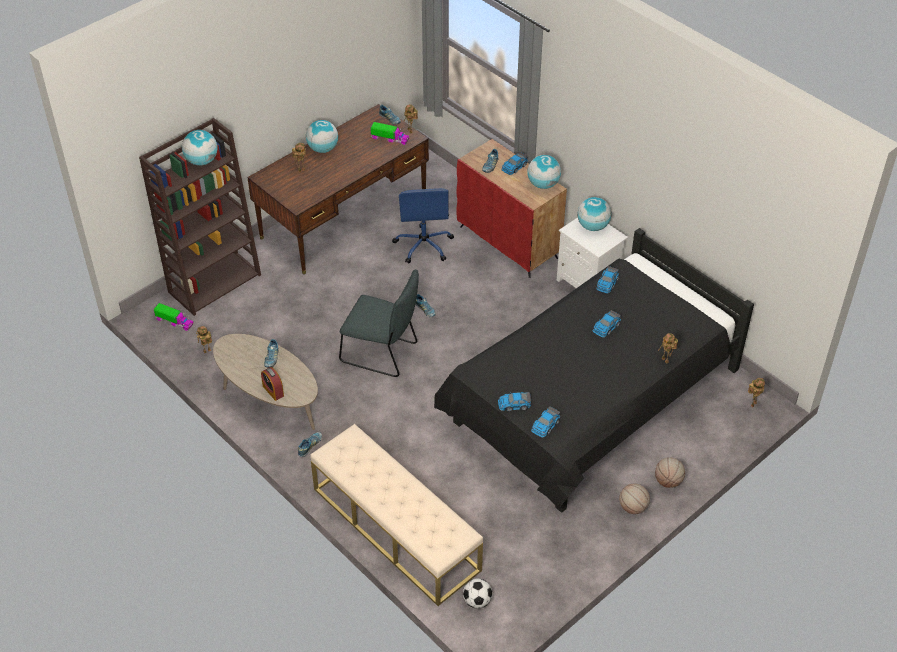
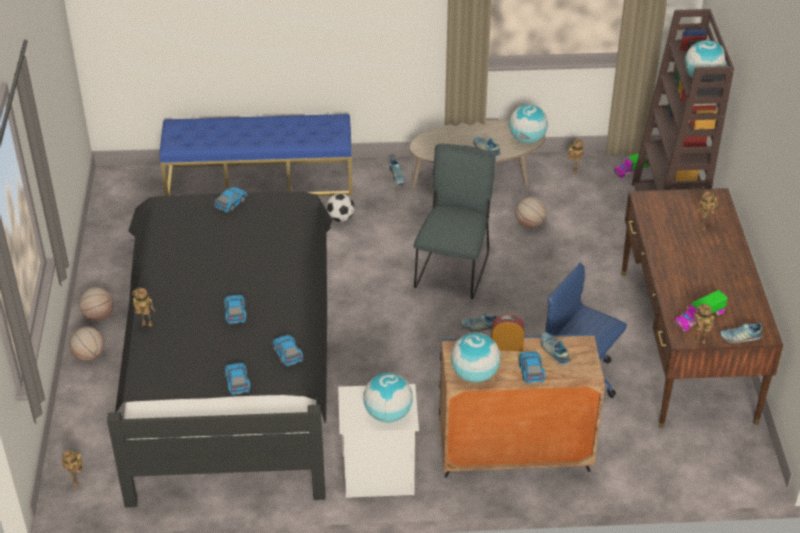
camera: 130 degrees right, 5 degrees down
(273, 391) = (446, 134): alarm clock -> alarm clock (506, 345)
(294, 342) = (530, 224): none -> basketball
(323, 149) = (728, 258): globe -> globe (527, 139)
(382, 353) = (453, 268): grey chair -> grey chair turned 135 degrees clockwise
(395, 529) = (260, 180): beige bench -> blue bench
(477, 601) = (146, 185): football -> football (340, 218)
(509, 242) = (513, 452): red cabinet -> blue cabinet
(545, 425) = (186, 206): toy car -> toy car (237, 381)

